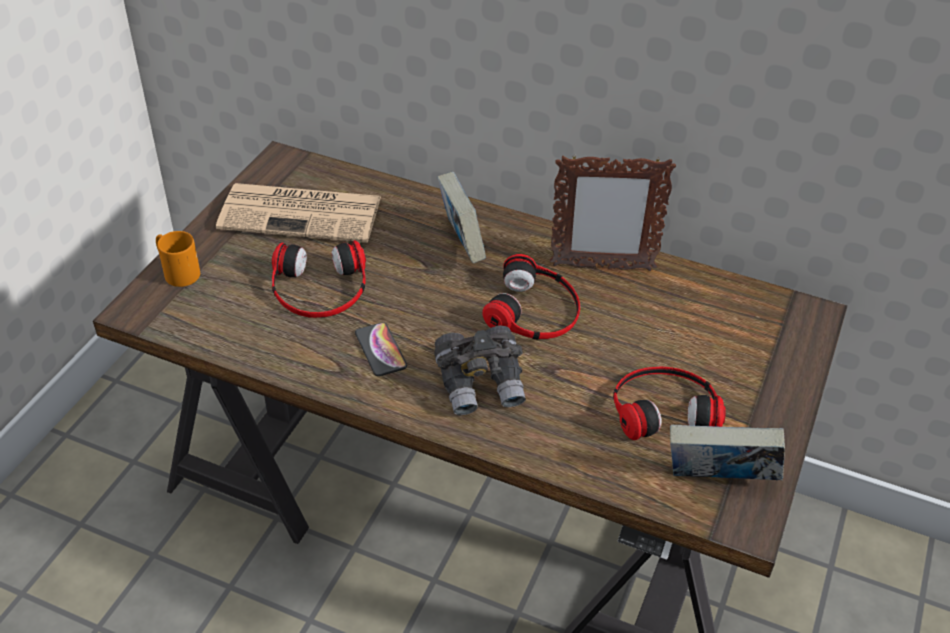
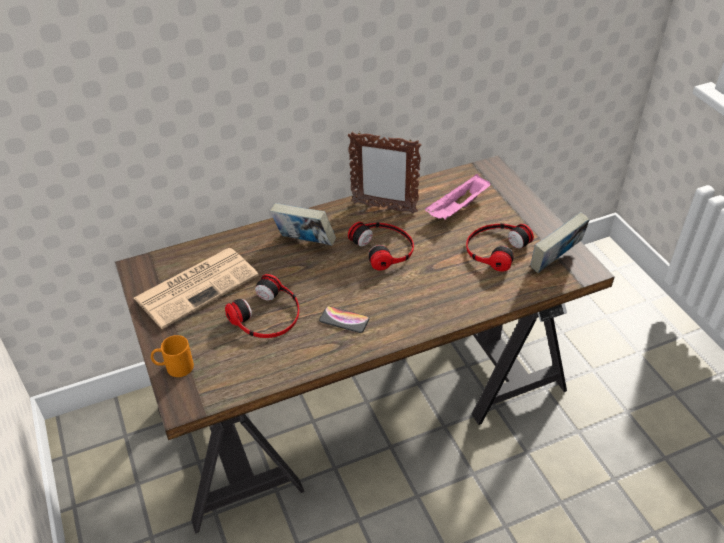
camera: 45 degrees left, 0 degrees up
(481, 384) = (411, 298): grey binoculars -> none
(601, 267) = (383, 207): picture frame -> picture frame turned 60 degrees clockwise
(689, 330) = (457, 209): none -> pink tray

